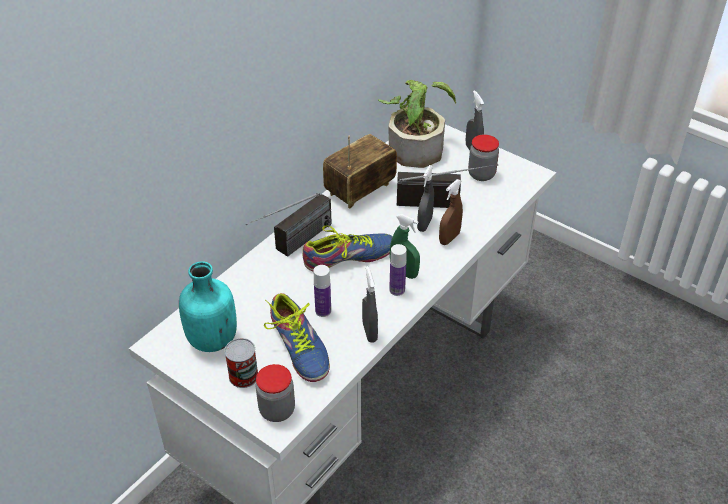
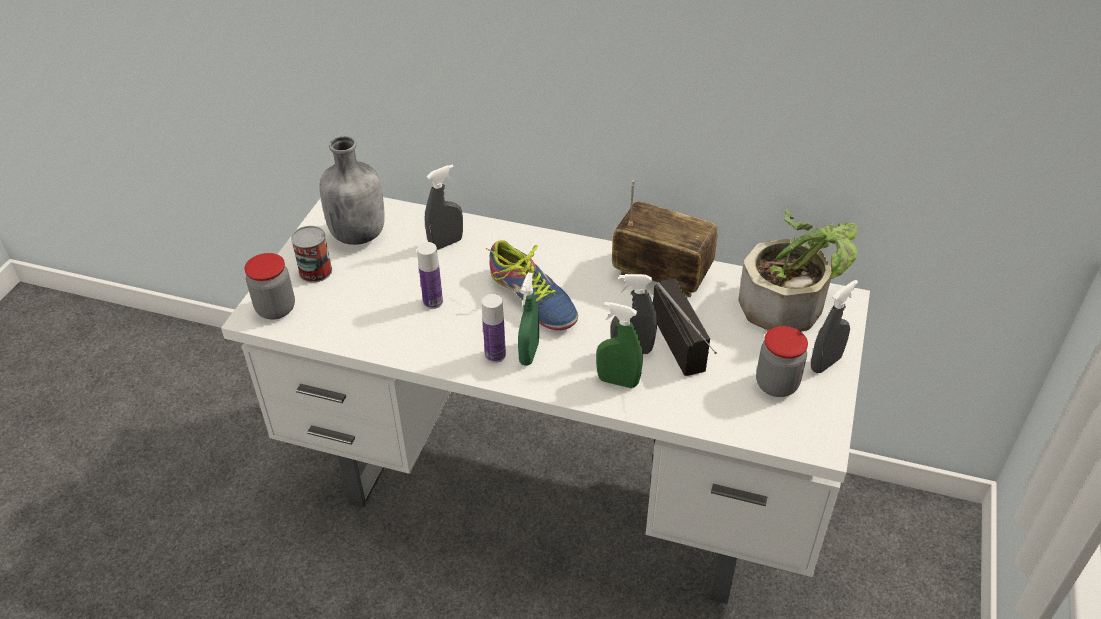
camera: 70 degrees right, 0 degrees up
(211, 339) = (358, 234): turquoise bottle -> grey bottle
(293, 246) = (527, 249): radio -> none
(300, 347) = (371, 300): shoe -> none
(369, 332) = (414, 349): grey spray bottle -> grey spray bottle (446, 243)
(449, 238) = (617, 381): brown spray bottle -> green spray bottle

